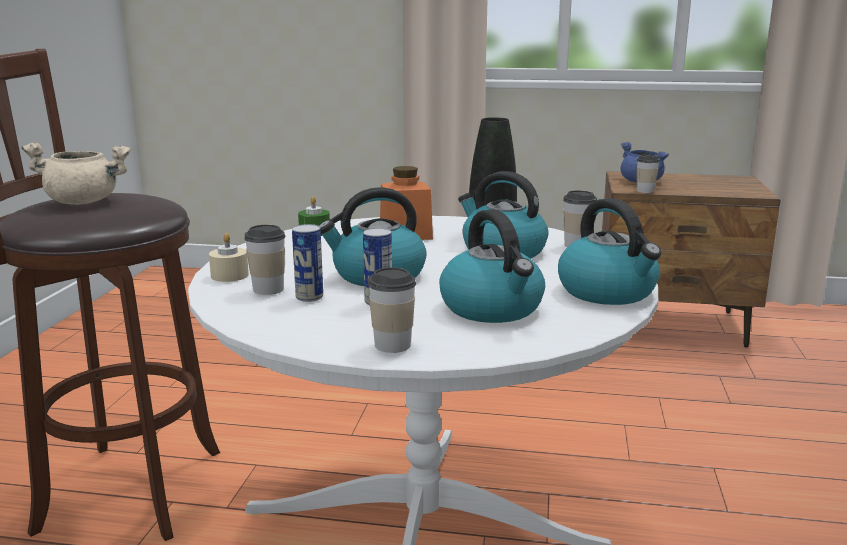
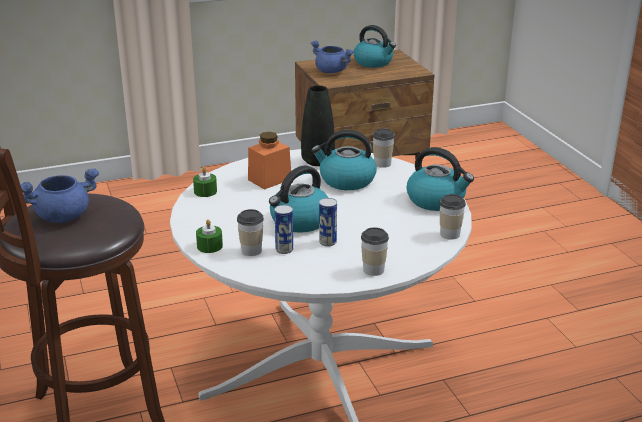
camera: 30 degrees left, 10 degrees up
(85, 202) = (63, 216): beige cooking pot -> blue cooking pot
(229, 275) = (209, 246): beige candle -> green candle
(493, 308) = (393, 229): kettle -> kettle (374, 62)
(645, 191) = (343, 82): cup -> cup (450, 234)

